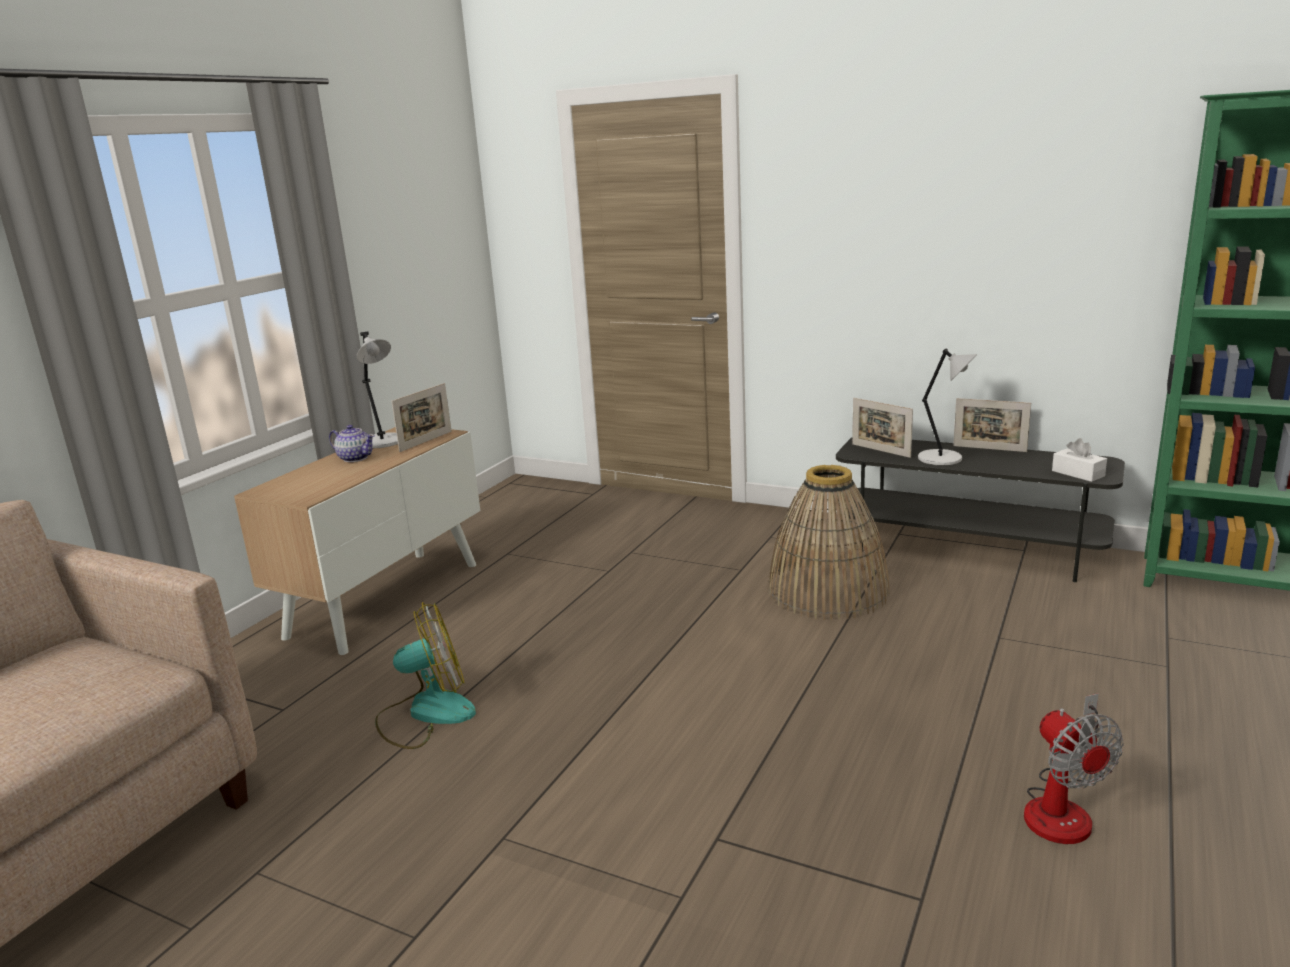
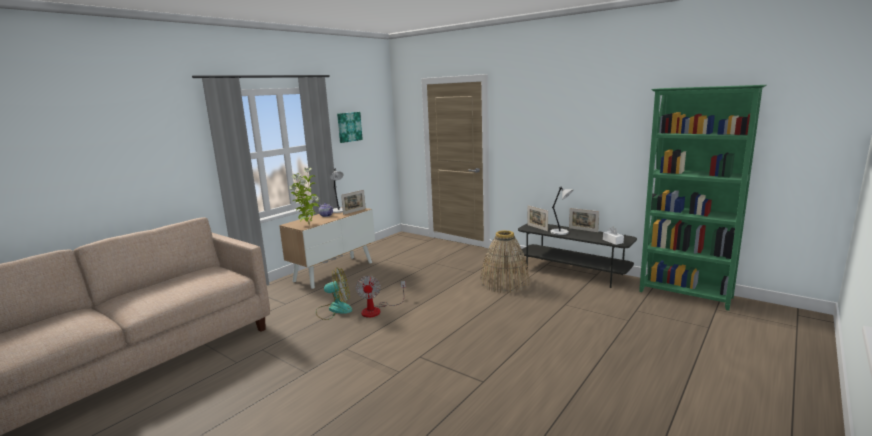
camera: 10 degrees right, 5 degrees down
(318, 491) = (308, 225): none -> potted plant
(382, 221) = (349, 127): none -> picture
(1063, 807) = (553, 361): fan -> fan (377, 310)

